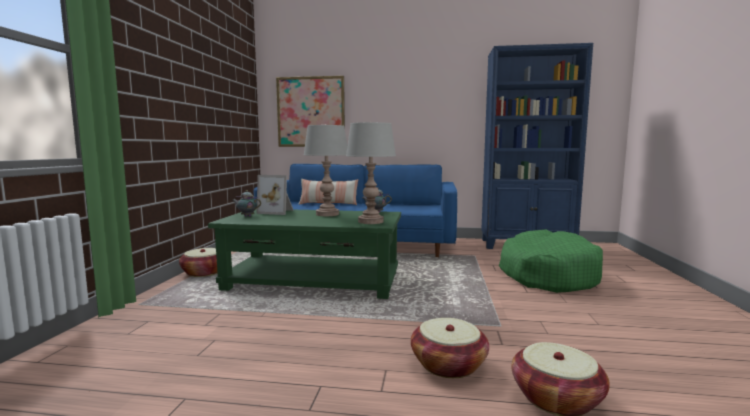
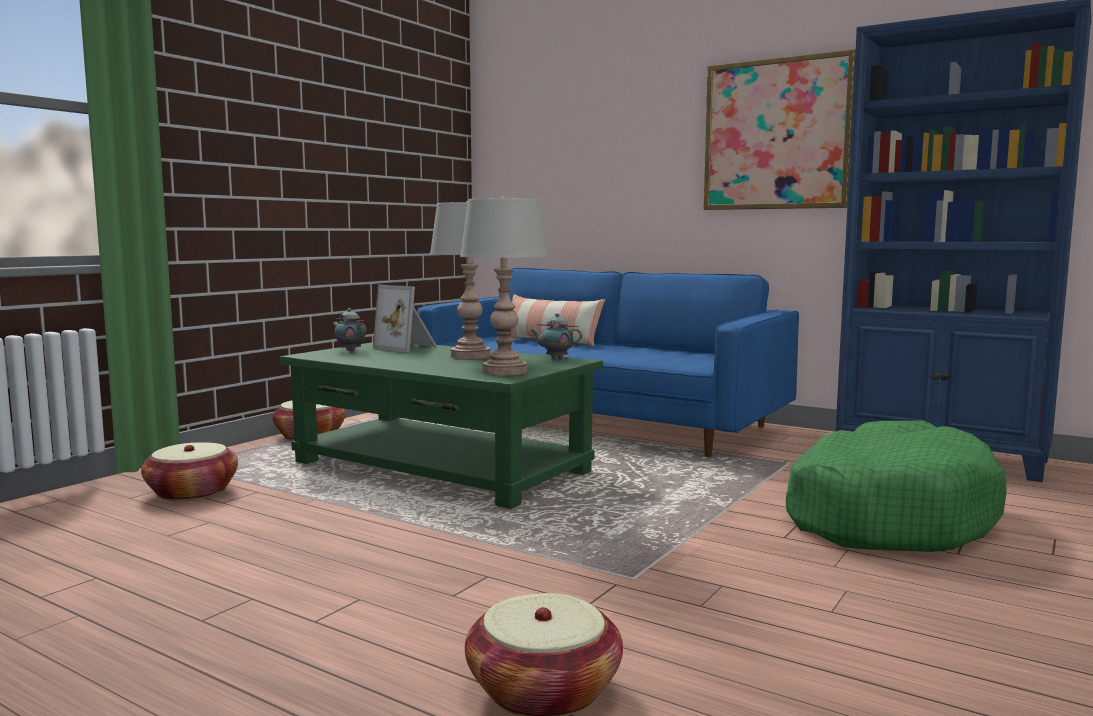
camera: 25 degrees right, 0 degrees up
(311, 112) = (550, 175): picture -> picture (776, 134)
(448, 365) = (455, 612): basket -> basket (192, 493)

